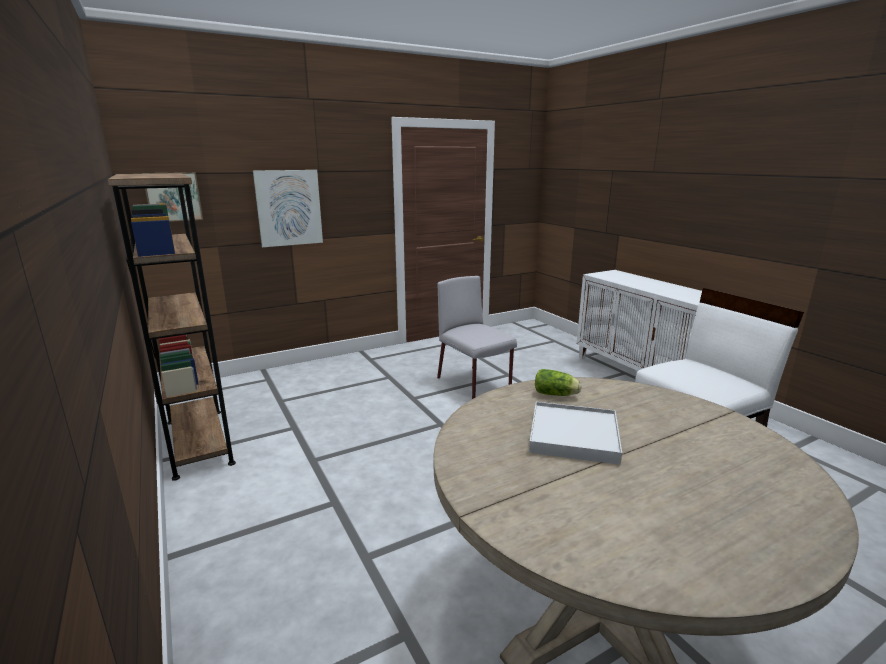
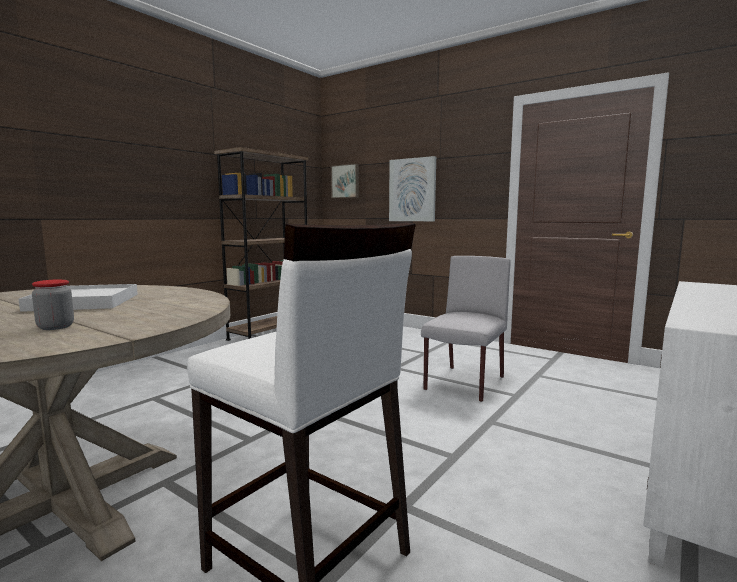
camera: 65 degrees right, 10 degrees down
(557, 394) = (177, 296): lettuce -> none
(695, 439) = (55, 327): none -> jar

